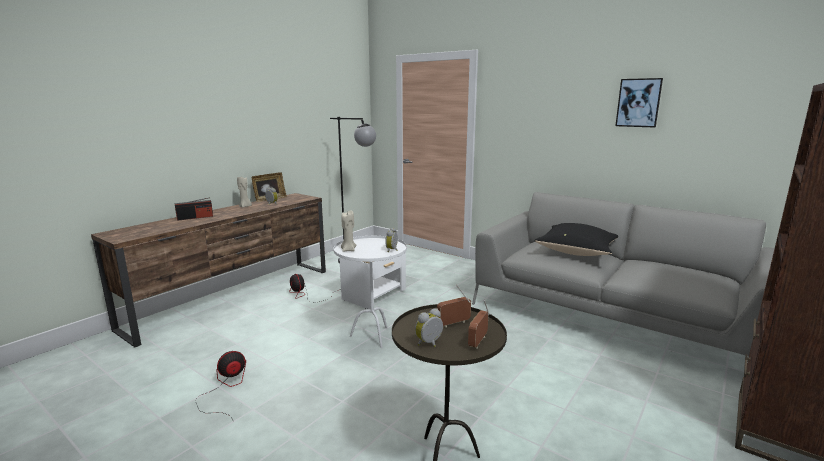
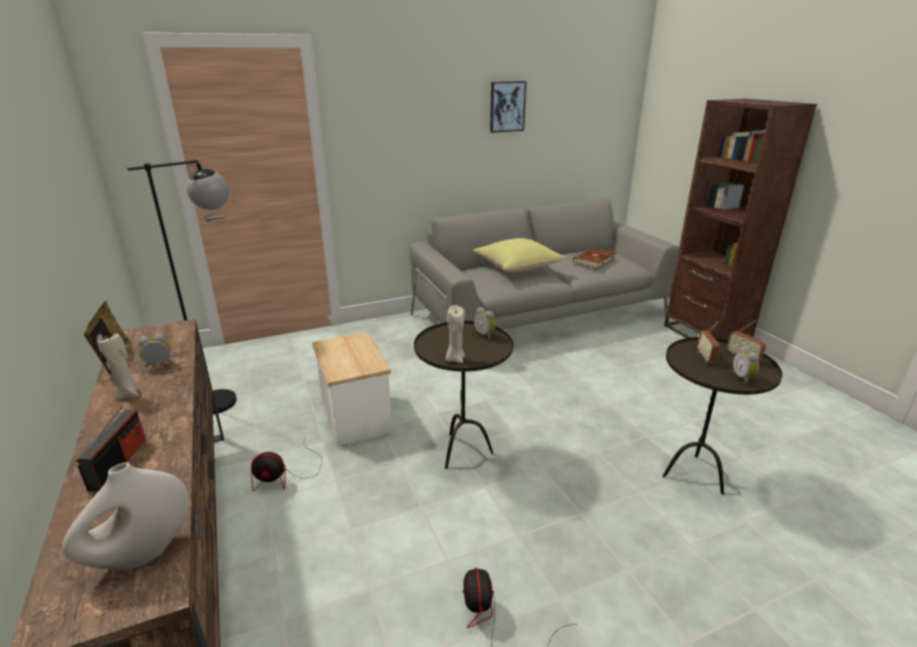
camera: 60 degrees left, 10 degrees up
(141, 233) = (141, 555): none -> white vase
(372, 337) = (463, 451): white side table -> brown side table
(577, 252) = (517, 267): black pillow -> yellow pillow
(667, 273) = (593, 260): none -> brown book

